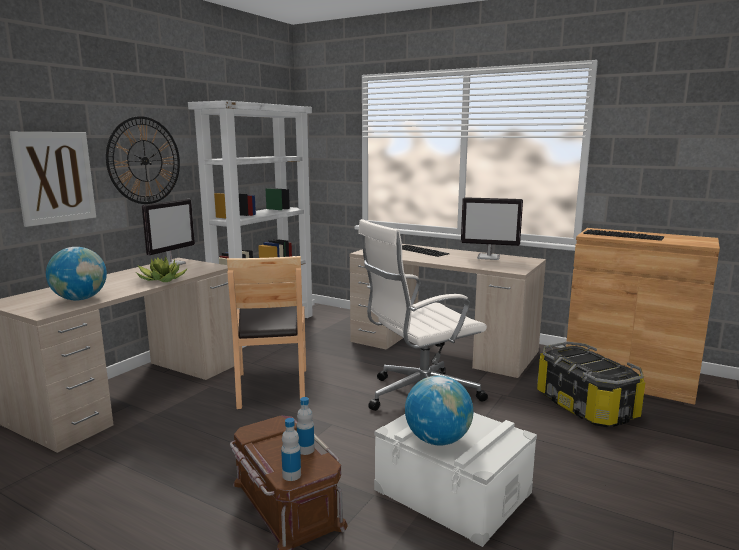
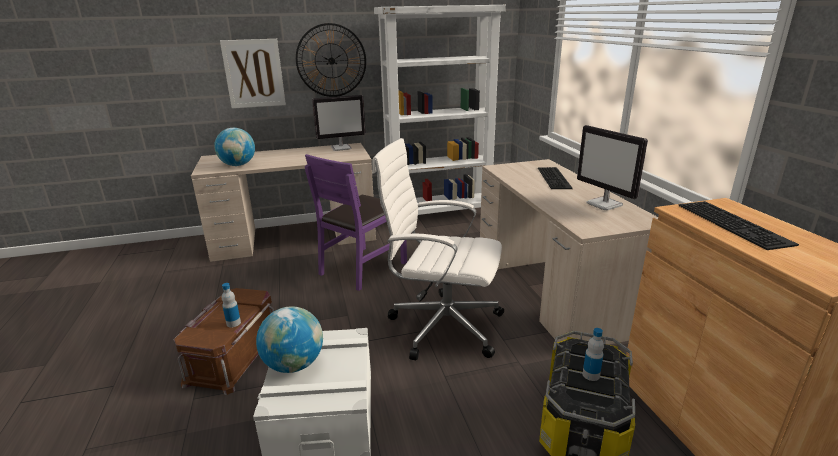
camera: 45 degrees right, 10 degrees up
(162, 280) = (304, 161): potted plant -> none
(271, 387) = (362, 267): brown chair -> purple chair
(291, 475) = (193, 335): bottle -> bottle (591, 375)

